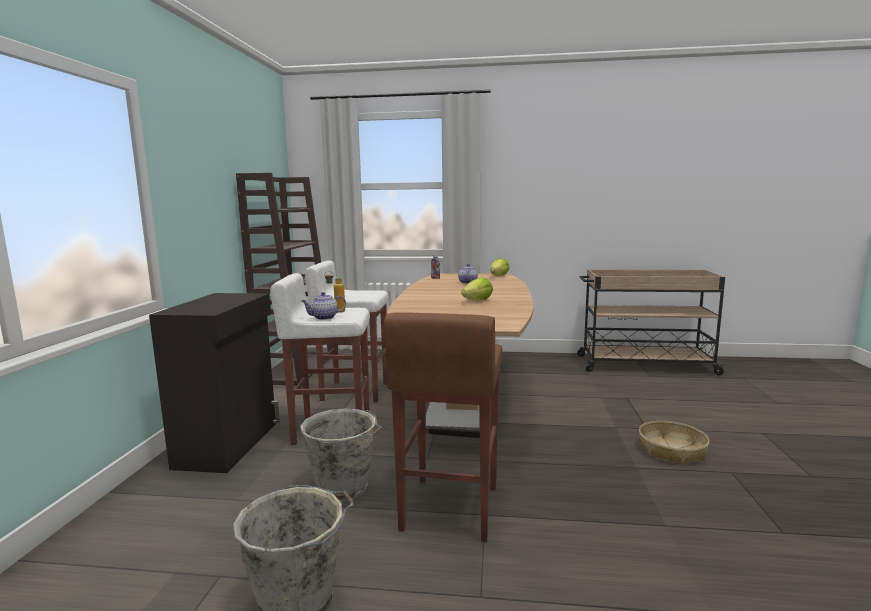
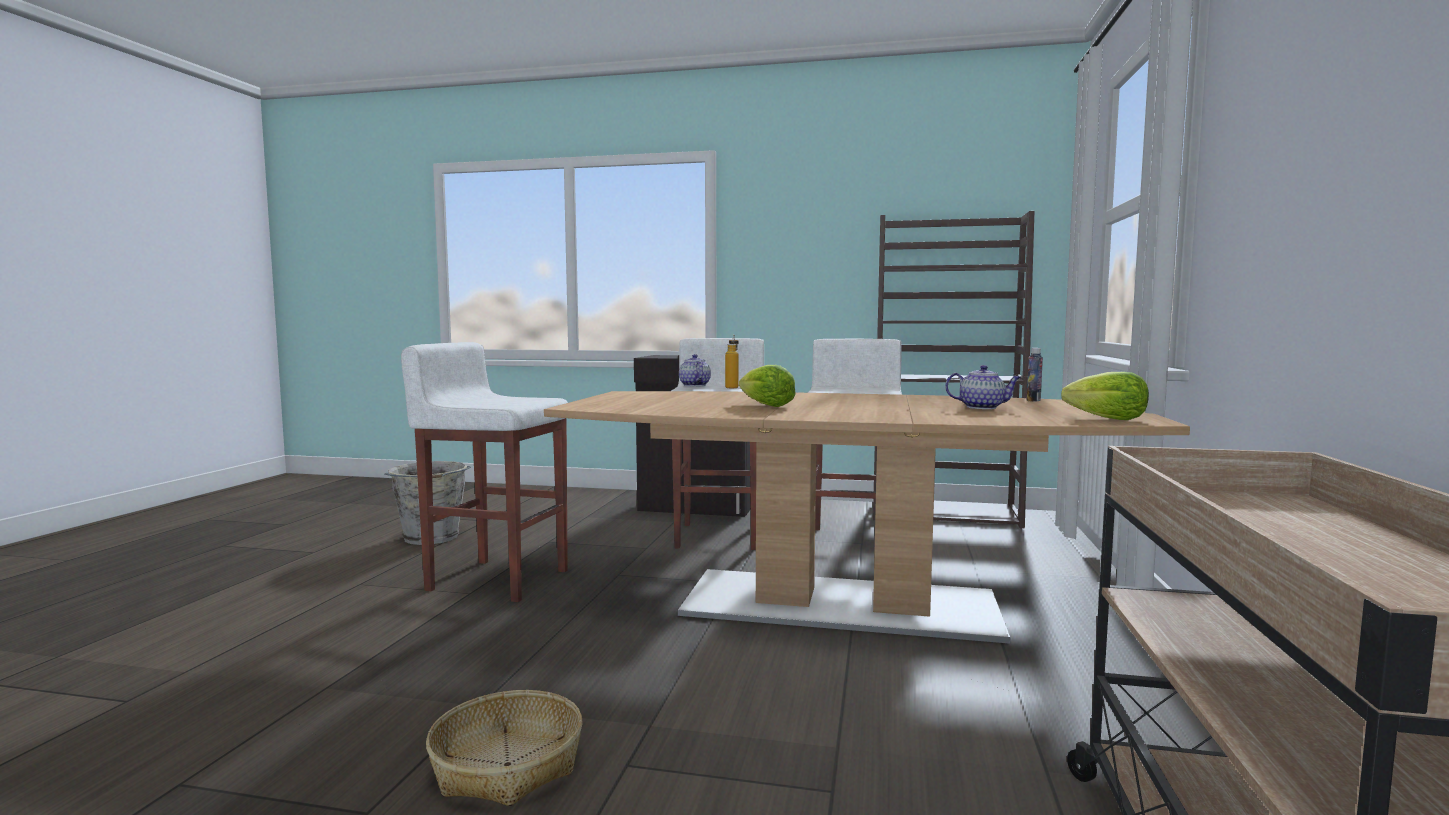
camera: 95 degrees right, 5 degrees down
(344, 489) = (575, 544): grey bucket -> none
(448, 508) = (497, 579): brown stool -> white stool

